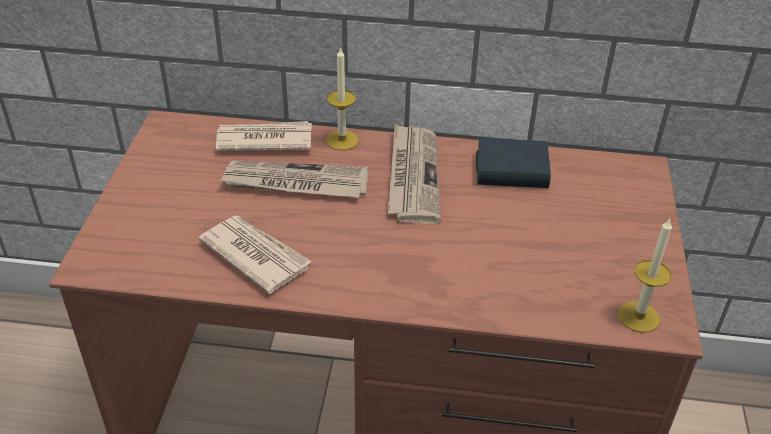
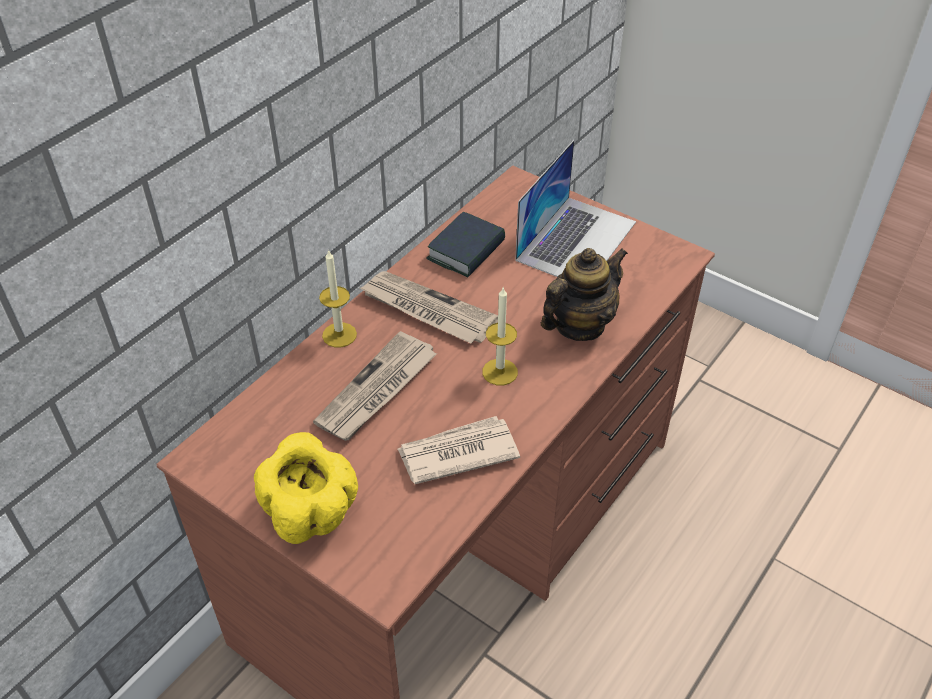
camera: 60 degrees left, 5 degrees up
(145, 198) = (311, 511): none -> yellow bowl
(263, 140) = (291, 389): newspaper -> none
(480, 280) = (579, 325): none -> teapot
(602, 237) = (576, 240): none -> laptop
(639, 317) = (665, 263): candle -> candle (500, 372)

